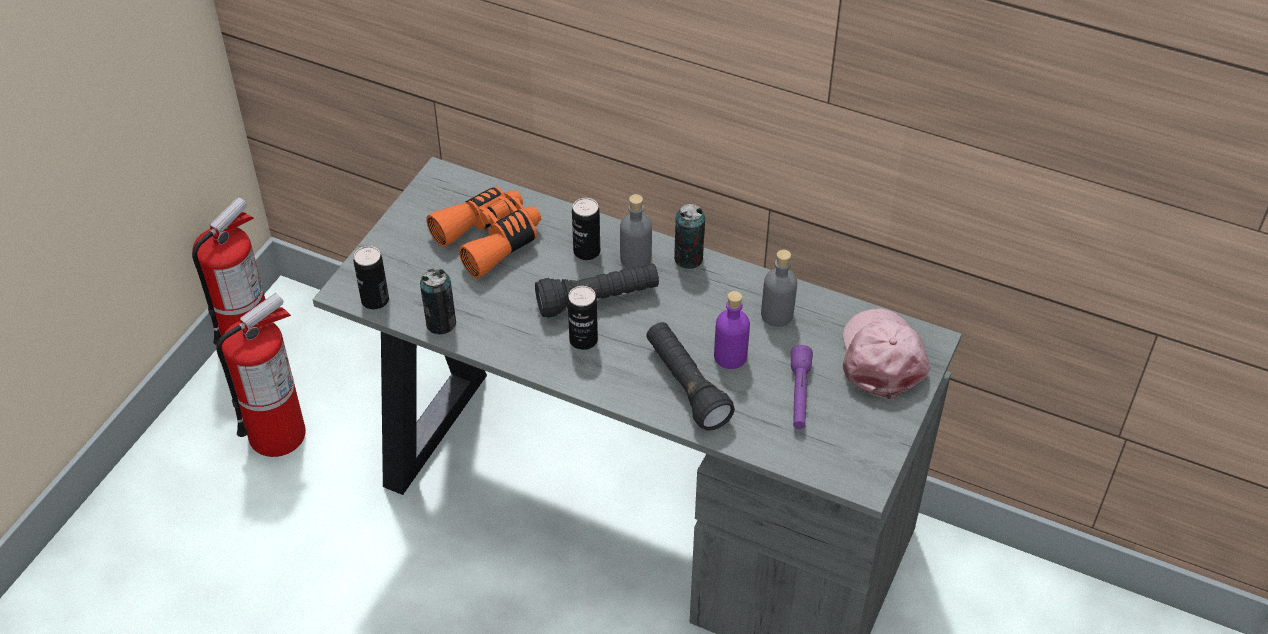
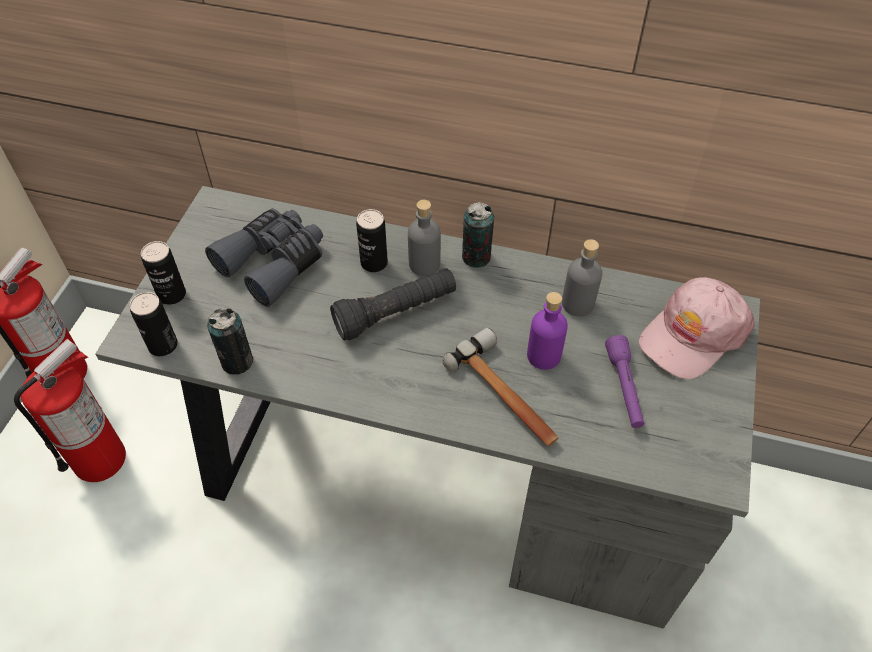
camera: 10 degrees left, 5 degrees up
(490, 239) = (274, 262): orange binoculars -> grey binoculars
(583, 340) = (390, 359): can -> can (172, 295)
(686, 386) = (507, 395): black flashlight -> hammer
(882, 357) = (693, 335): pink cap -> pink cap turned 120 degrees counterclockwise

